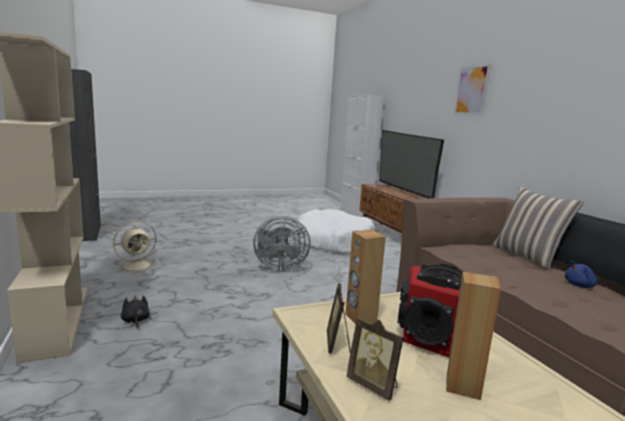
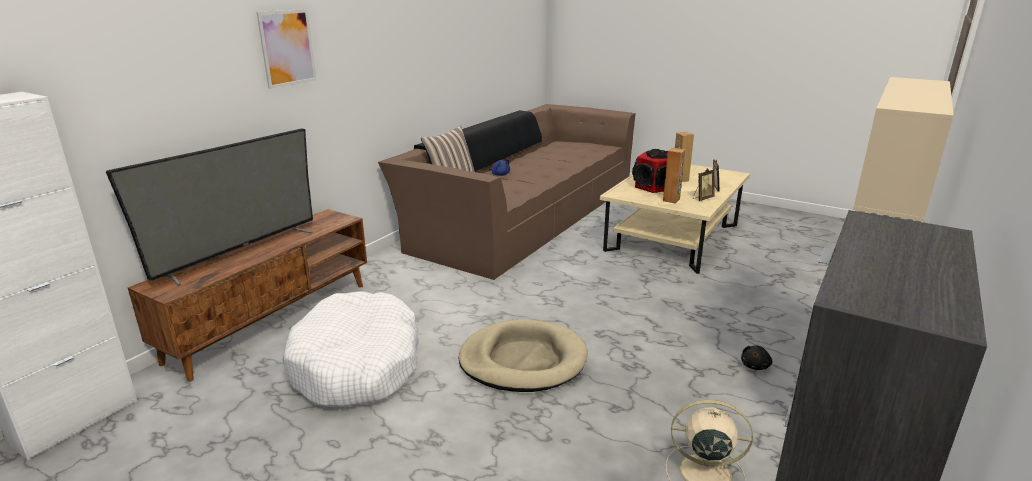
camera: 125 degrees left, 10 degrees up
(278, 267) = (523, 360): grey fan -> beige dog bed

